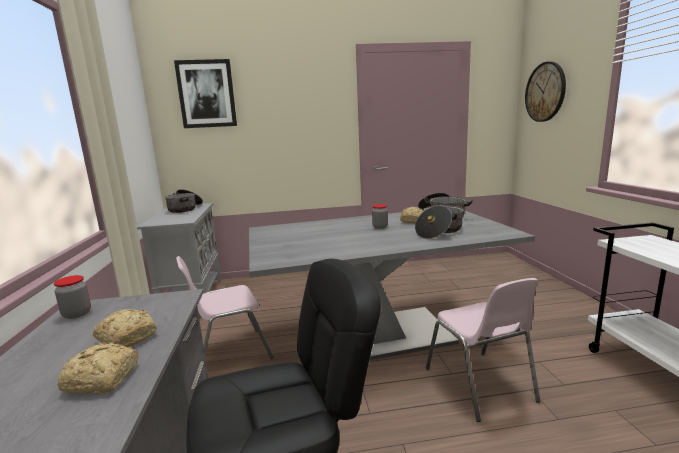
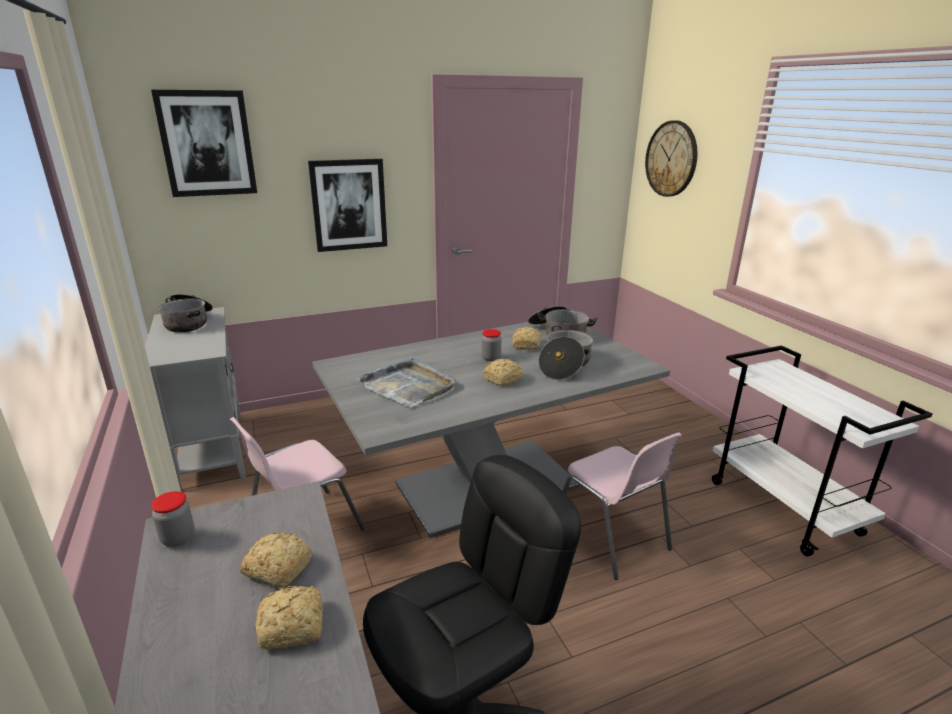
camera: 15 degrees left, 10 degrees up
(298, 134) = (349, 205): none -> picture
(307, 239) = (408, 385): none -> grey tray
(384, 238) = (504, 379): none -> bread

